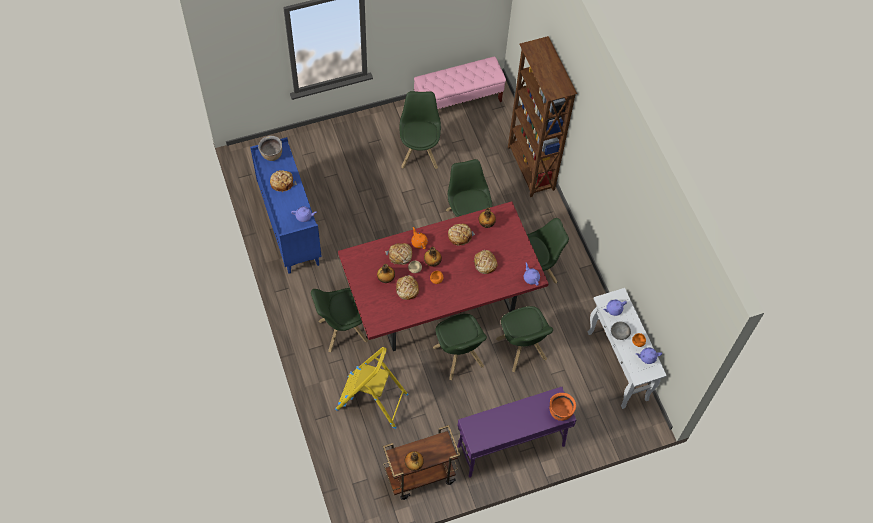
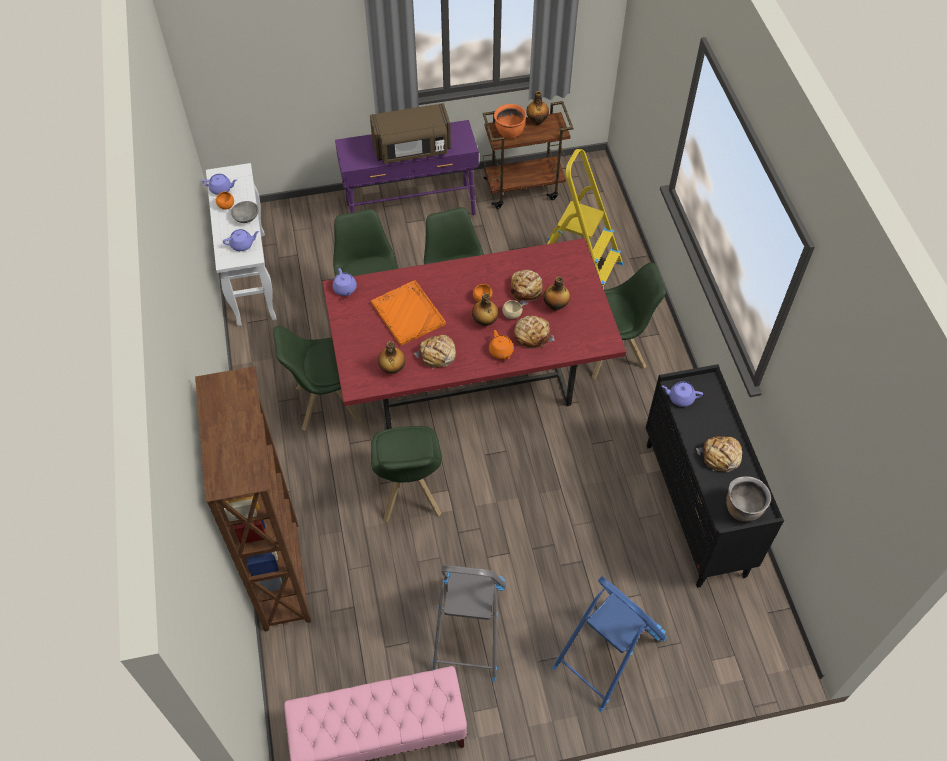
camera: 170 degrees left, 5 degrees down
(289, 227) = (695, 509): blue cabinet -> black cabinet
(341, 147) = (610, 651): none -> blue step ladder
(419, 153) = (470, 626): green chair -> grey step ladder
(485, 264) = (407, 313): bread -> orange tray
(511, 415) = (412, 149): none -> brown microwave
(560, 411) = (352, 148): orange cooking pot -> orange cooking pot (509, 132)

